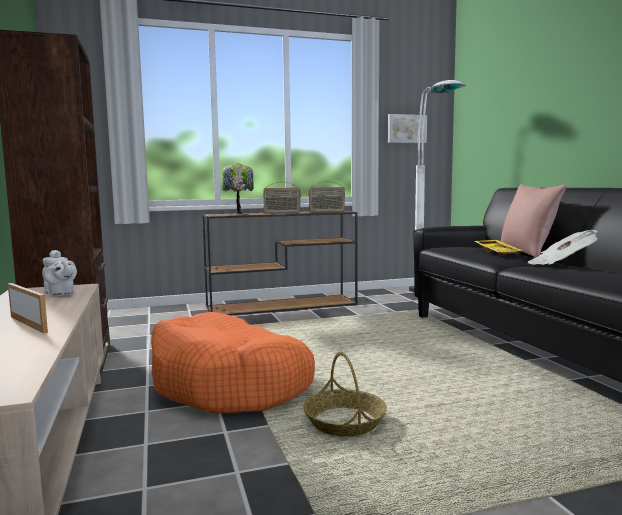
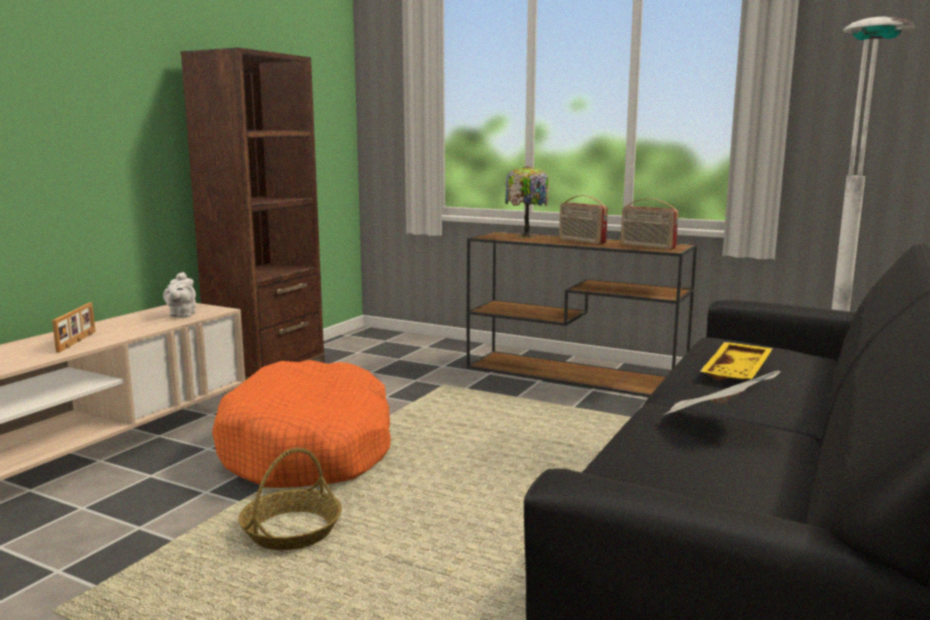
camera: 45 degrees right, 5 degrees up
(406, 129) = (862, 102): picture -> none
(527, 254) = (811, 388): pink pillow -> none

